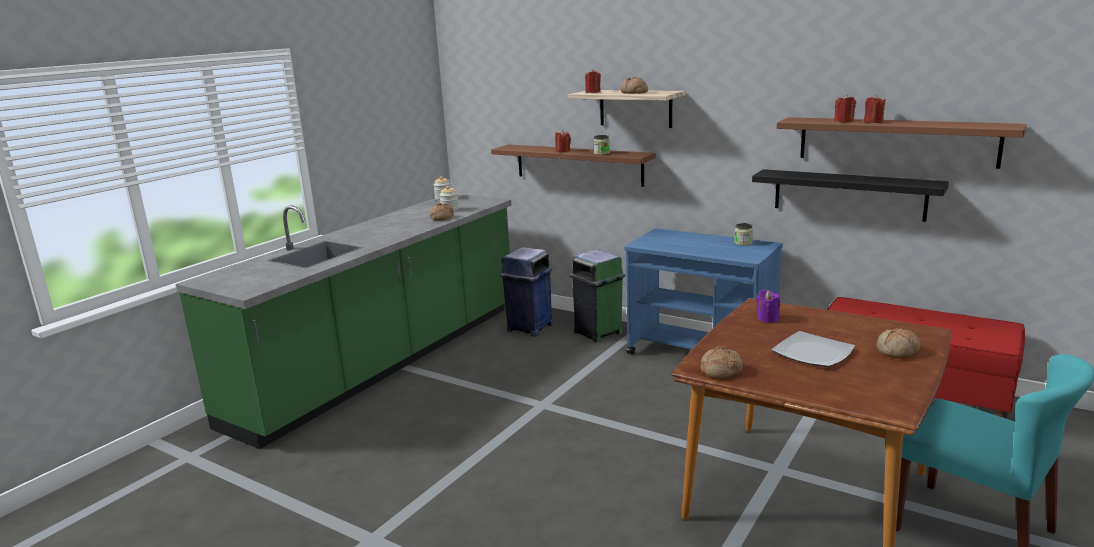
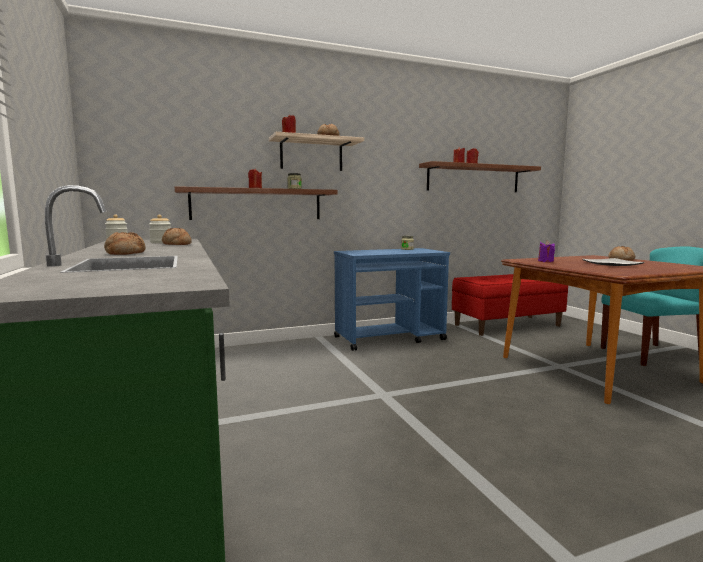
camera: 55 degrees left, 10 degrees down
(529, 328) = (241, 361): blue trash can -> none
(598, 333) = (302, 348): green trash can -> none
(720, 370) = (629, 272): bread -> bread (125, 253)
(848, 194) = (452, 212): black shelf -> none

